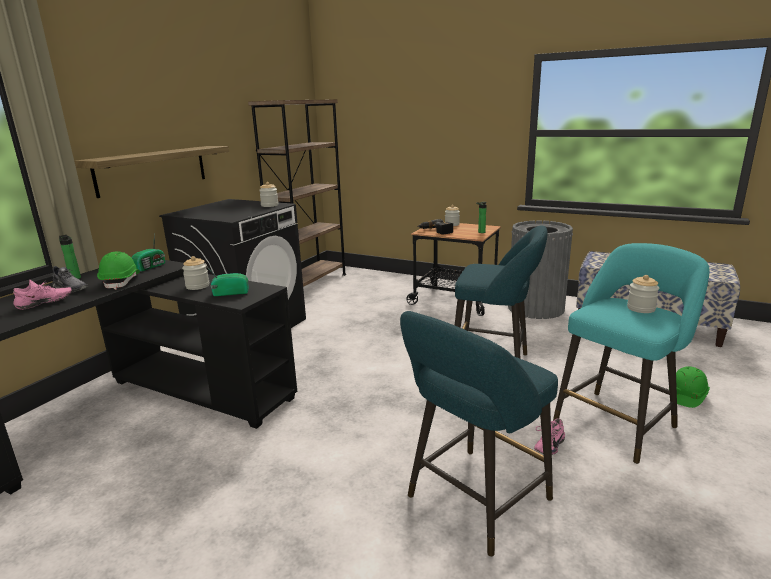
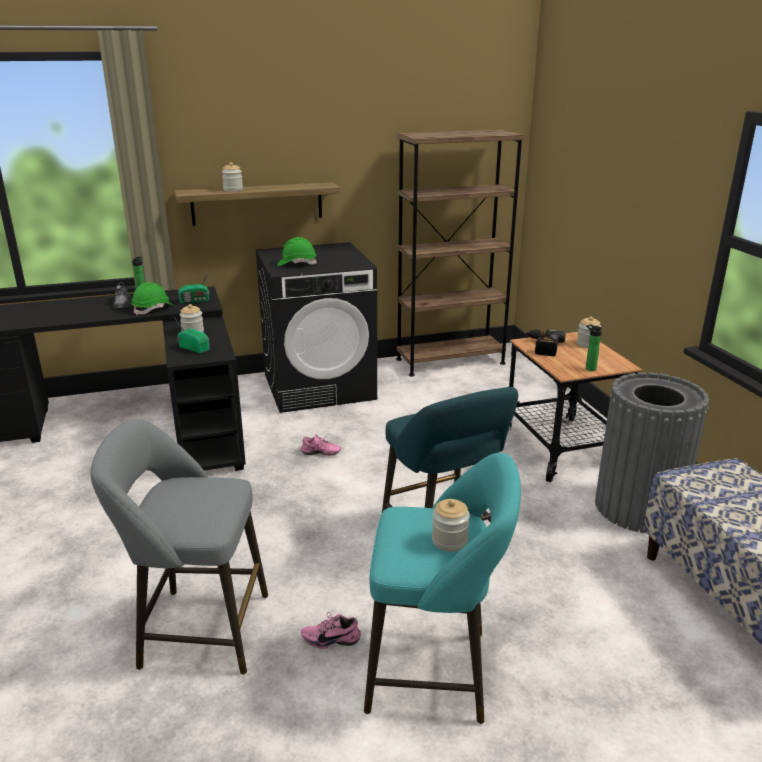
camera: 45 degrees right, 5 degrees up
(45, 304) = (88, 312): pink shoe -> pink shoe (321, 454)
(269, 205) = (351, 263): jar -> jar (233, 189)
(473, 502) = (197, 630): turquoise stool -> grey stool
(686, 396) = (579, 712): green hard hat -> green hard hat (297, 264)

